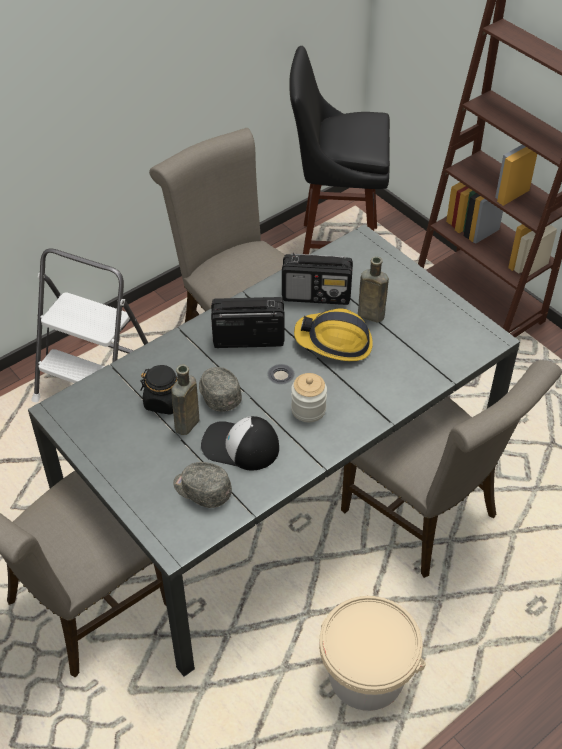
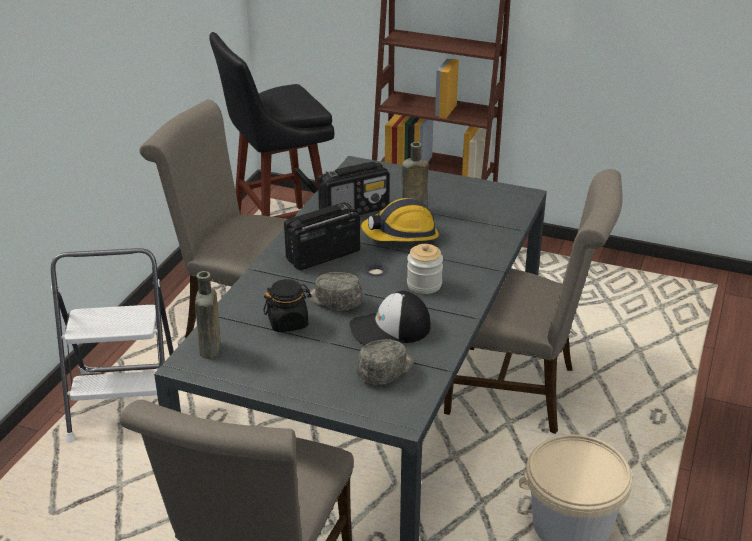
camera: 30 degrees left, 15 degrees down
(186, 425) = (326, 331): brown bottle -> brown bottle (210, 350)
(201, 490) = (386, 370): grey cap -> grey cap turned 135 degrees clockwise

